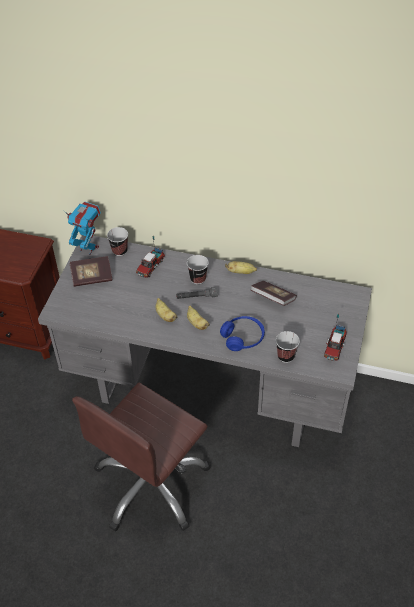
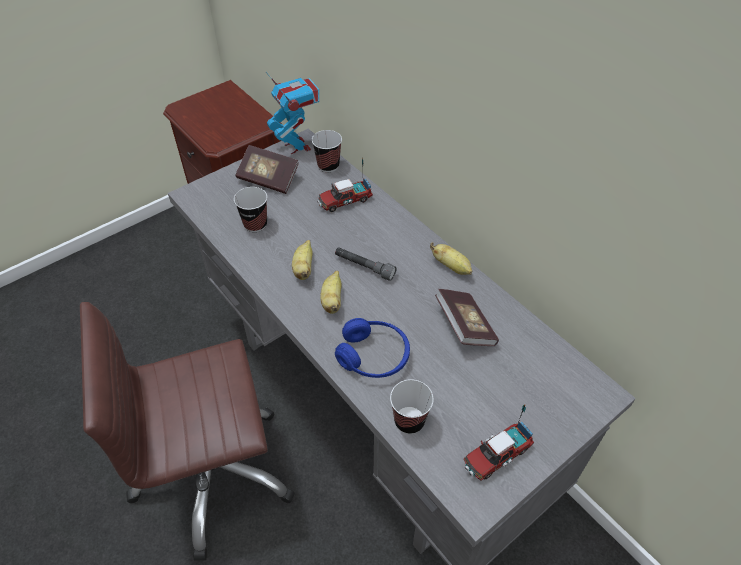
camera: 35 degrees right, 0 degrees up
(198, 278) = (388, 245): cup -> cup (255, 224)

